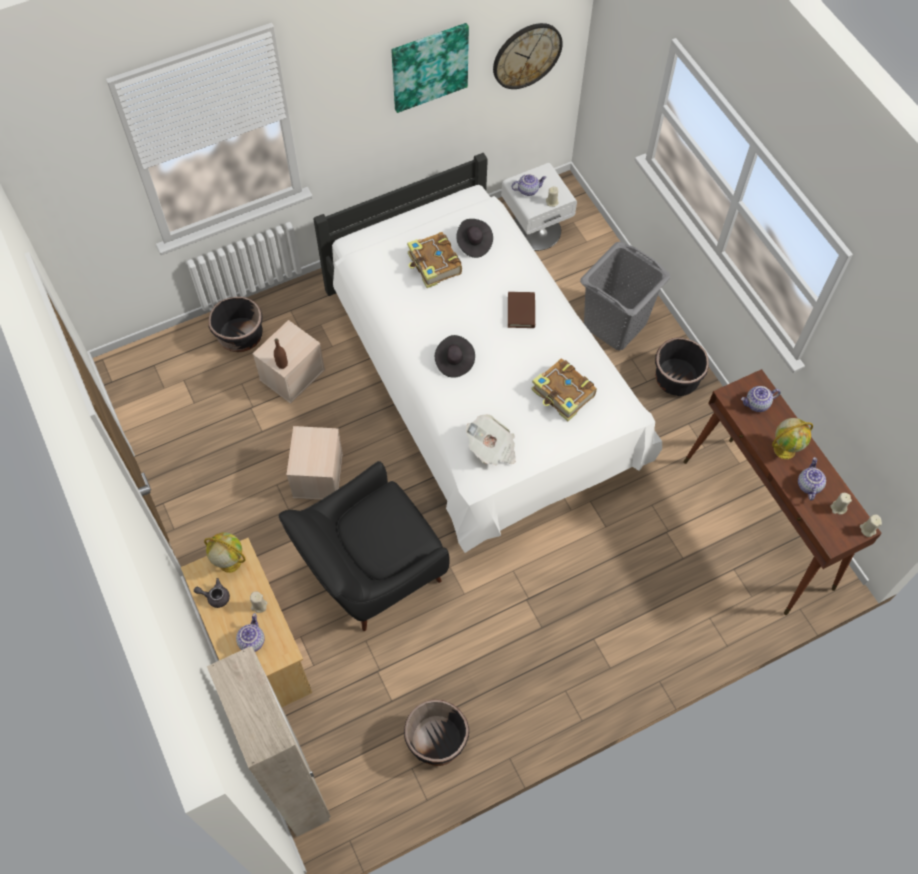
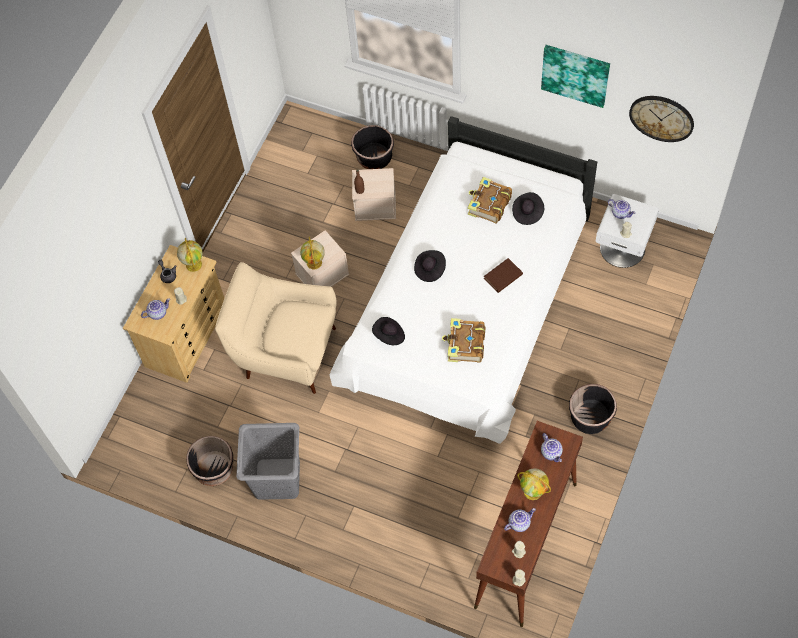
camera: 55 degrees right, 0 degrees up
(297, 787) = (127, 420): beige wardrobe -> none
(320, 462) = (314, 263): none -> globe
(370, 572) = (286, 352): black armchair -> beige armchair
(492, 448) = (389, 335): newspaper -> black hat
(615, 324) = (596, 350): grey laundry basket -> grey laundry basket (277, 479)
(757, 404) = (551, 452): teapot -> teapot turned 150 degrees counterclockwise

